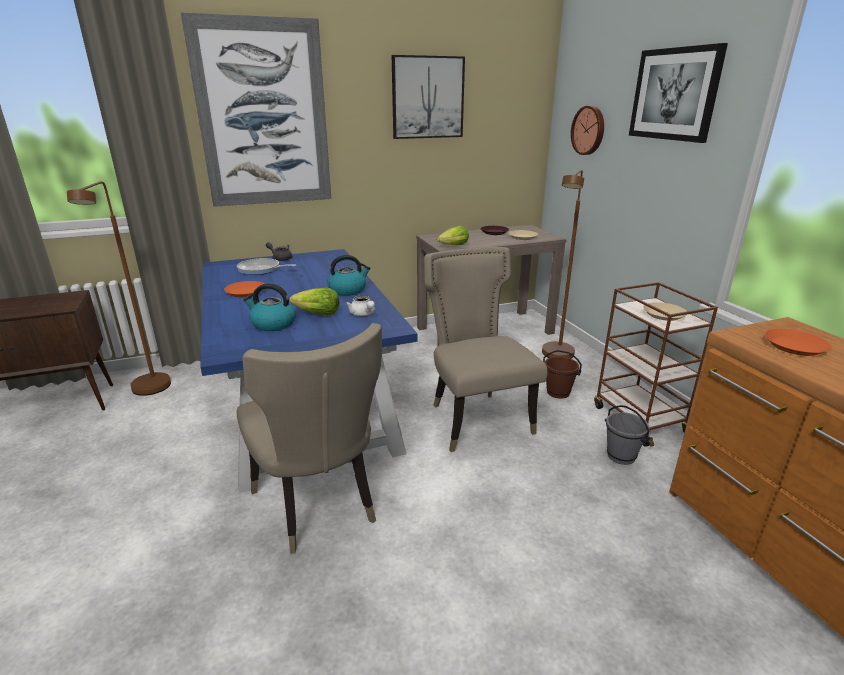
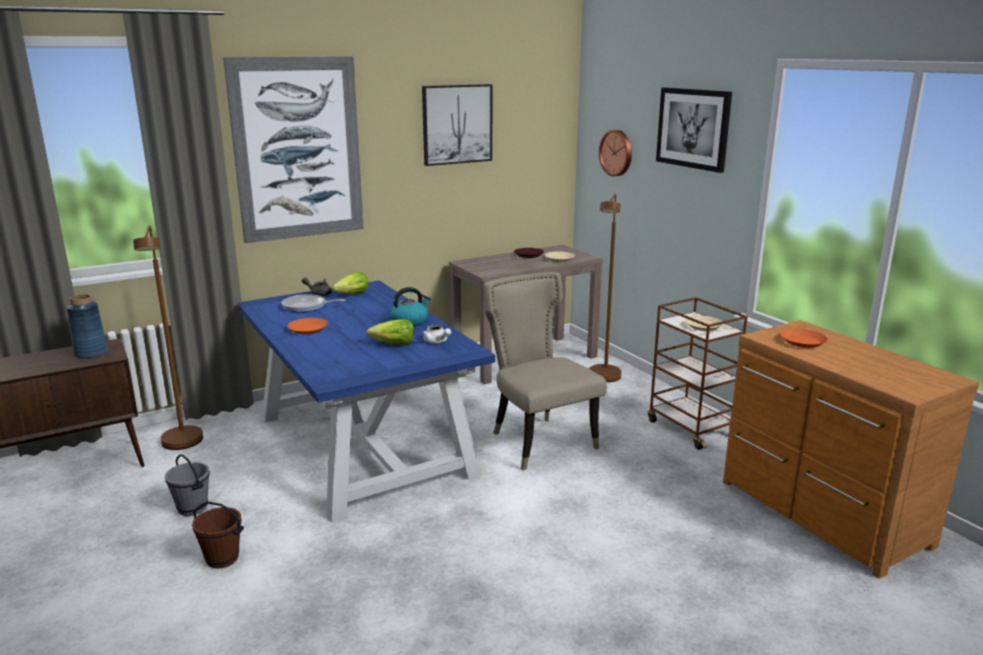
camera: 10 degrees left, 5 degrees down
(50, 302) = (91, 353): none -> blue vase
(273, 324) = (357, 356): kettle -> none
(319, 507) = (414, 524): beige chair -> none
(454, 246) = (493, 272): lettuce -> lettuce (352, 294)
(558, 392) = (612, 411): brown bucket -> brown bucket (223, 558)
(621, 456) = (679, 459): grey bucket -> grey bucket (193, 508)

